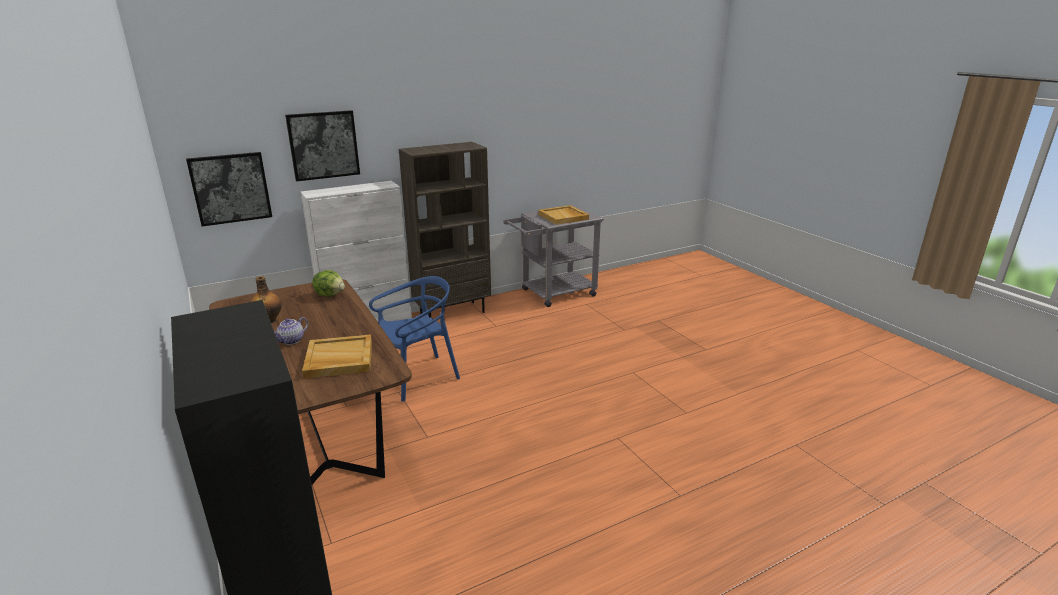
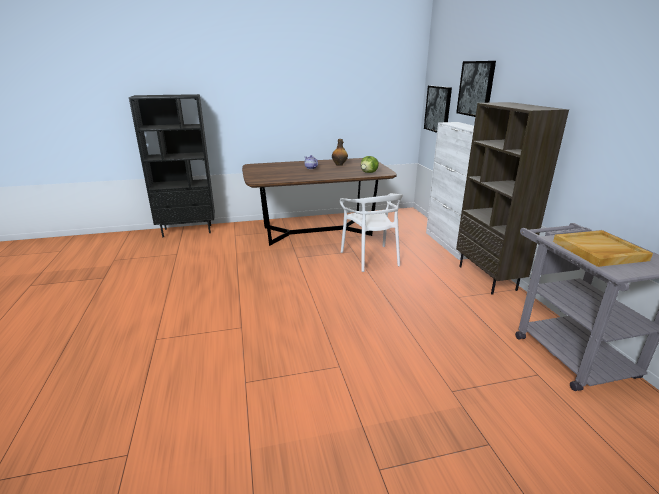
camera: 105 degrees right, 0 degrees up
(338, 359) = (281, 174): beige tray -> none
(418, 377) = (371, 258): blue chair -> white chair

